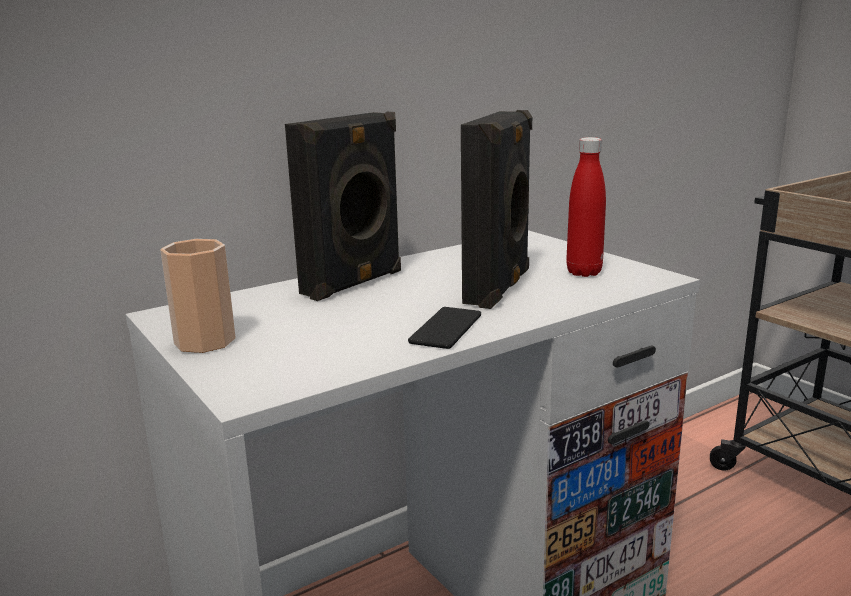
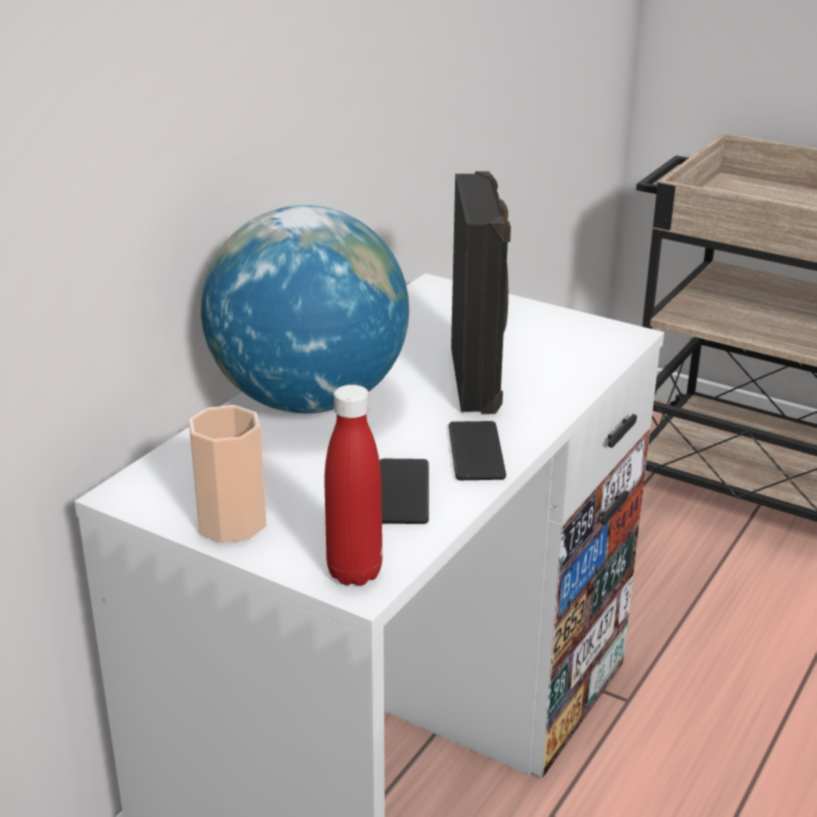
camera: 25 degrees left, 10 degrees up
(354, 344) = (402, 493): none -> phone
(355, 283) = (308, 400): black speaker -> globe
(584, 272) = (545, 340): red bottle -> red bottle (354, 572)

